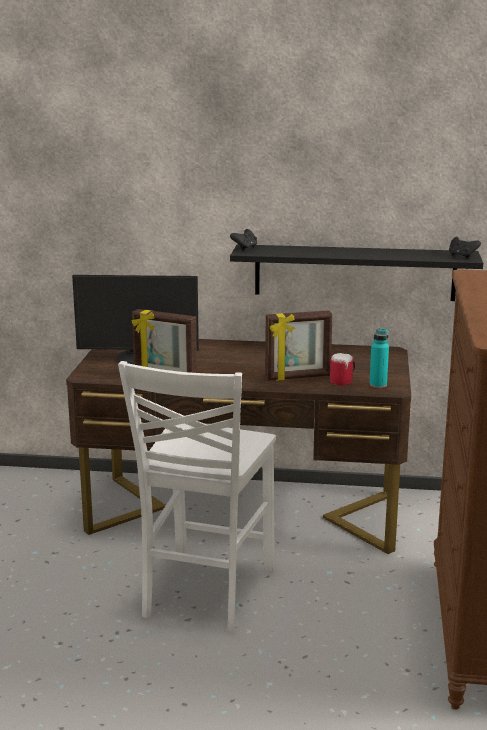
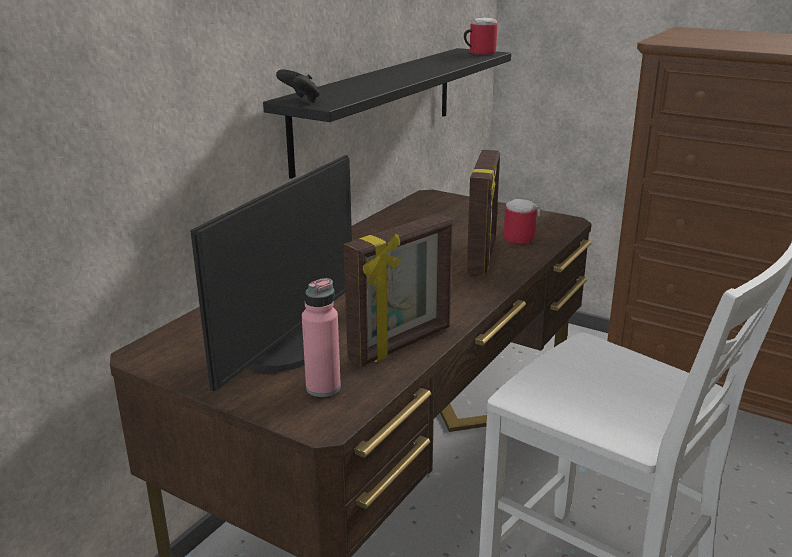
camera: 65 degrees left, 5 degrees up
(111, 371) = (323, 388): none -> pink bottle
(378, 385) = (542, 224): turquoise bottle -> none
(462, 256) = (478, 53): black game controller -> mug

